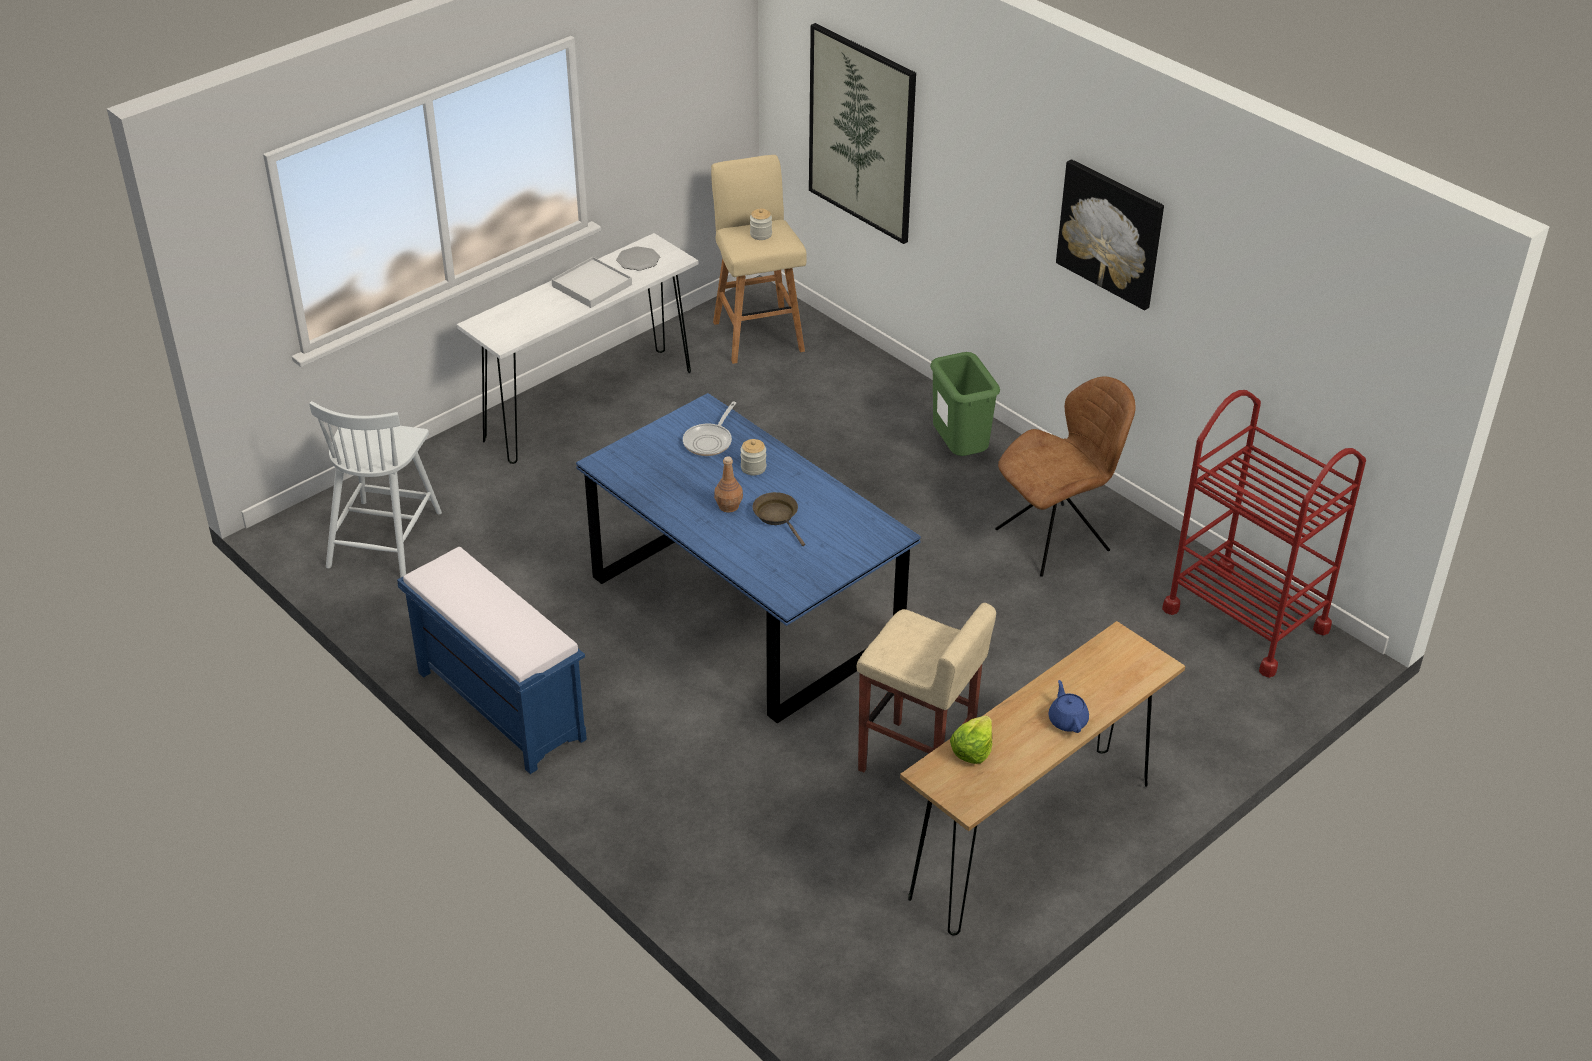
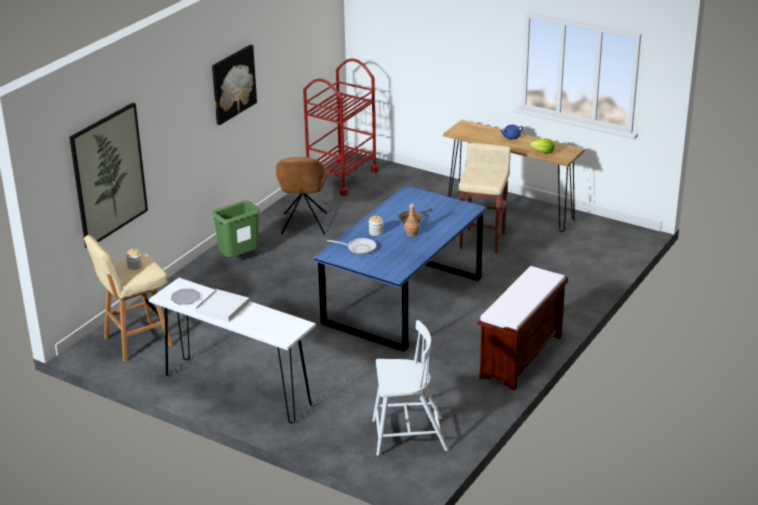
camera: 105 degrees left, 10 degrees down
(499, 705) = (521, 358): blue bench -> brown bench
(1056, 539) = (304, 225): brown chair -> brown chair turned 135 degrees counterclockwise

